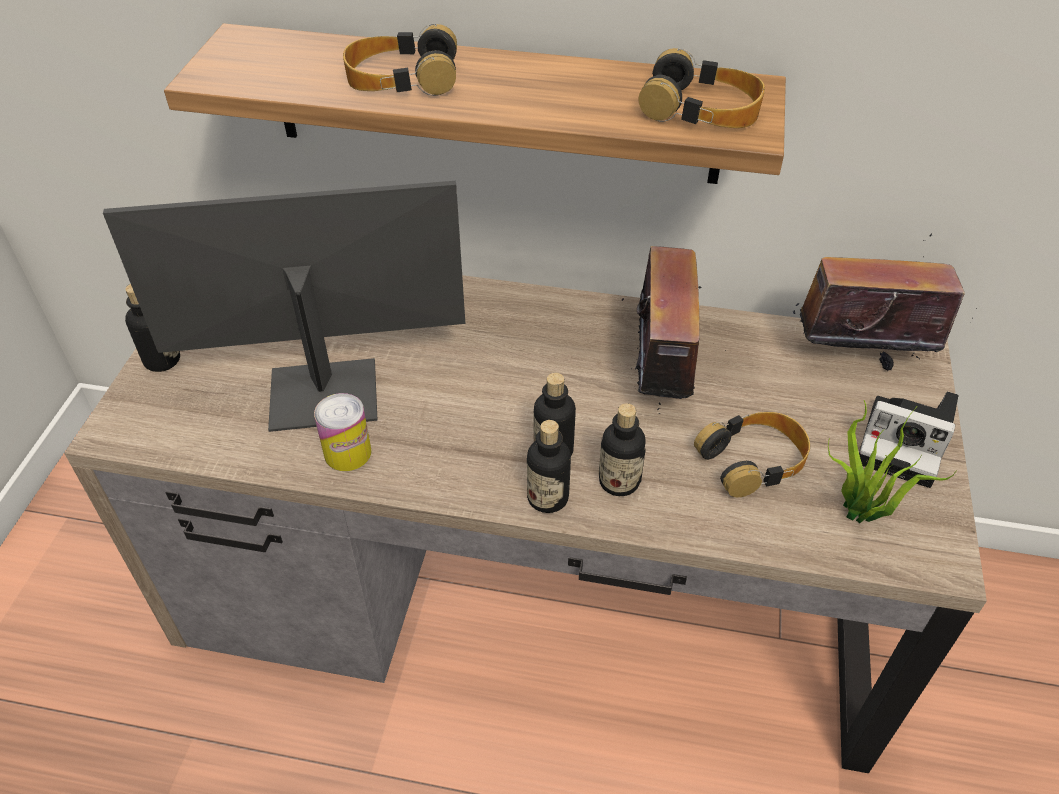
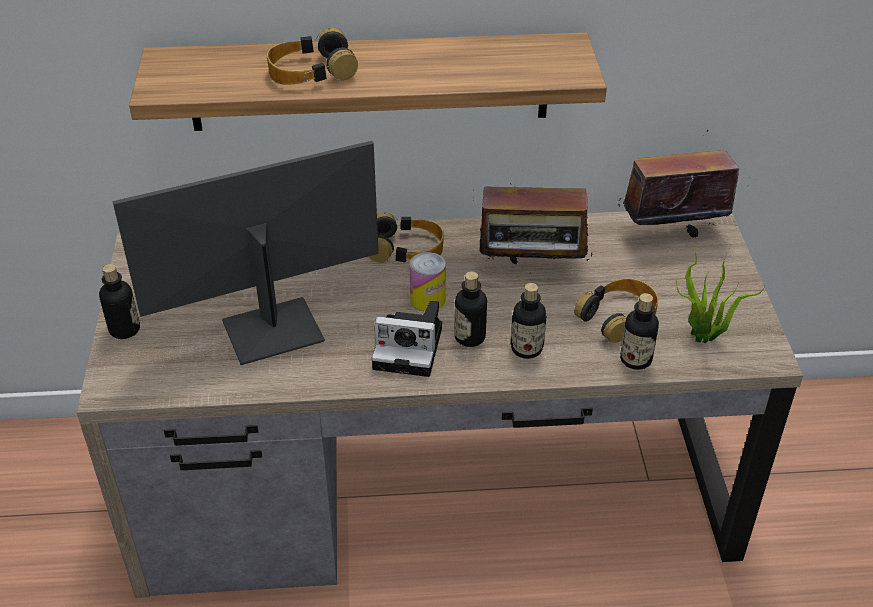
camera: 15 degrees left, 5 degrees down
(347, 453) = (311, 368): can -> can (427, 299)
(547, 498) = (478, 369): bottle -> bottle (635, 359)
(662, 374) = (532, 269): radio -> radio turned 105 degrees clockwise
(701, 109) = (538, 63): headphones -> headphones (406, 248)
(905, 444) = (721, 285): camera -> camera (411, 347)

